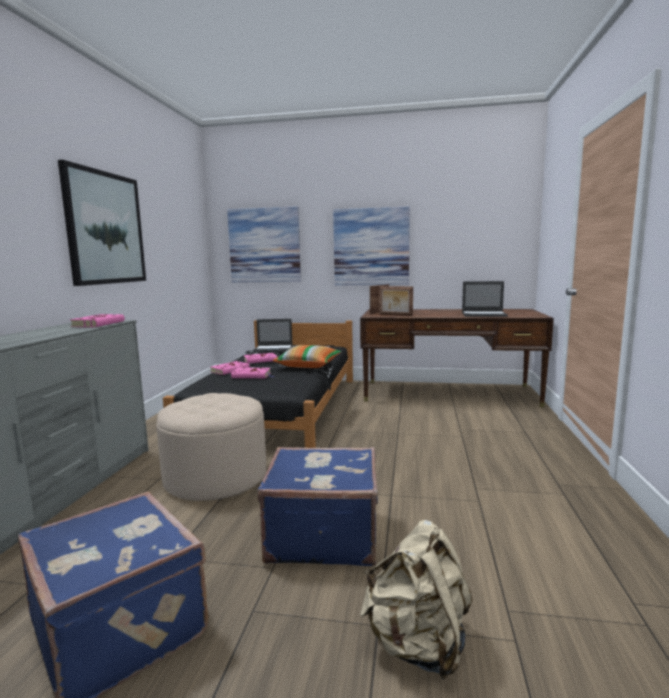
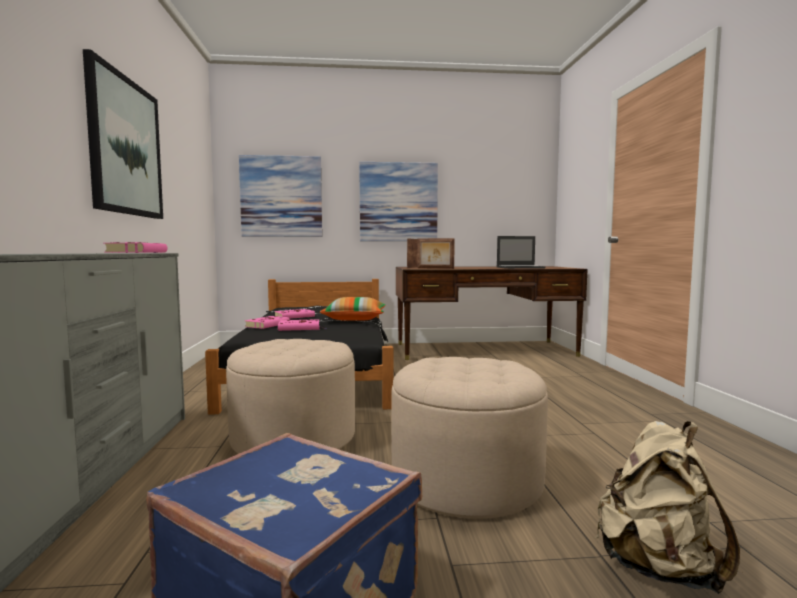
camera: 15 degrees left, 5 degrees down
(274, 349) = (298, 308): laptop -> none
(322, 535) = (466, 479): blue suitcase -> beige ottoman

